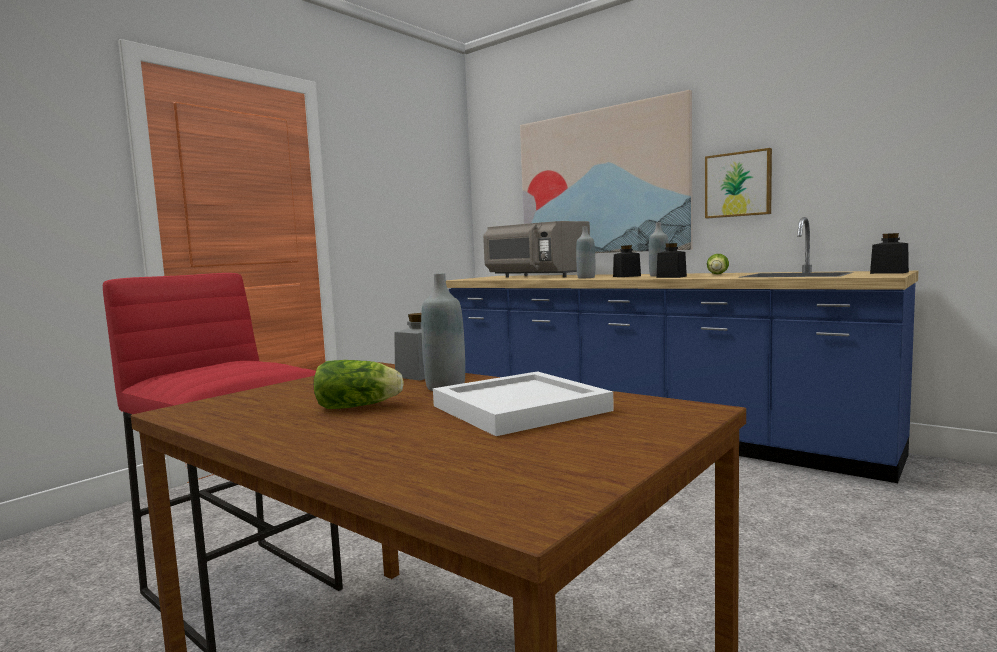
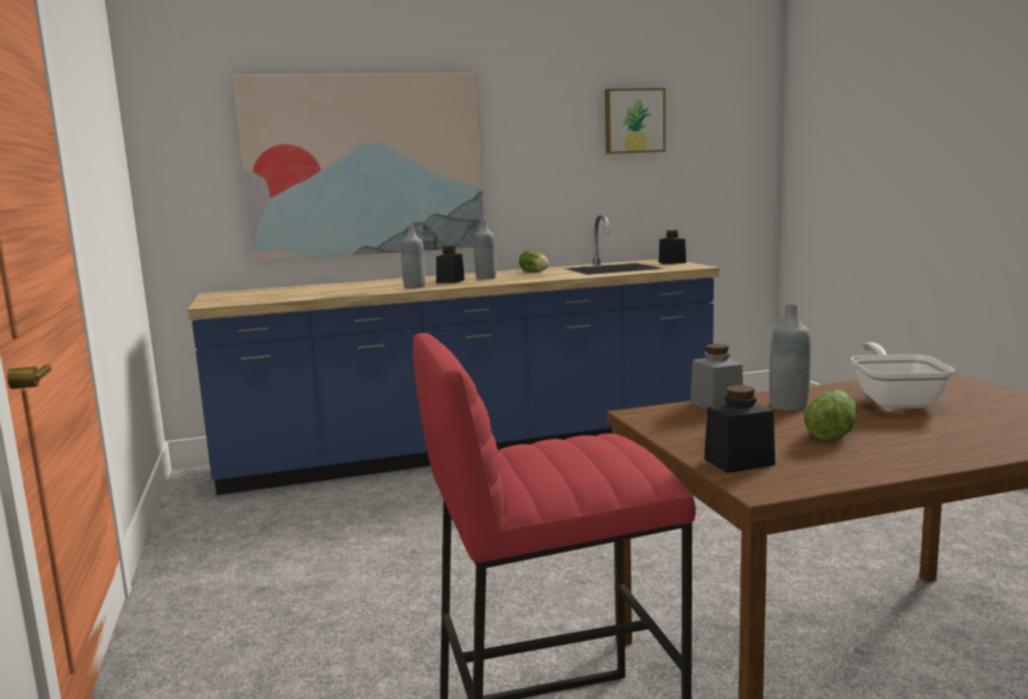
camera: 55 degrees left, 5 degrees up
(523, 408) = (895, 400): white tray -> frying pan
(537, 277) = (313, 290): grey microwave -> none
(671, 277) = (517, 279): black jar -> black jar (739, 462)
(738, 184) = (525, 179): picture -> picture (634, 121)

